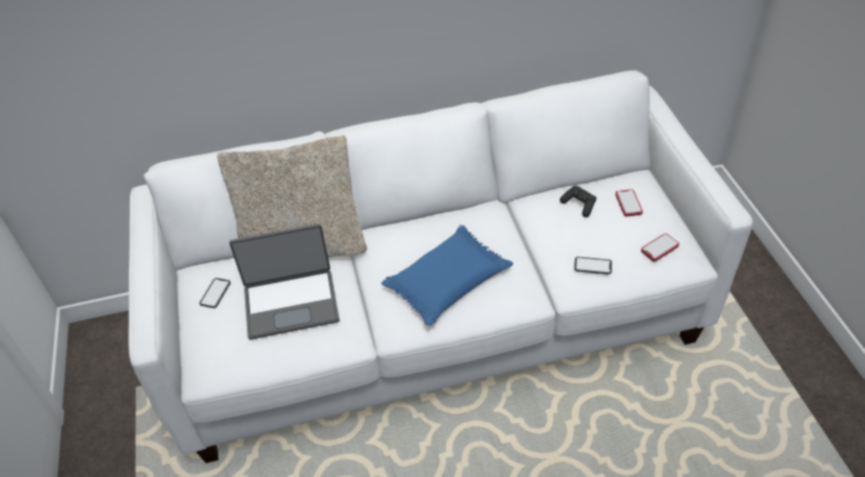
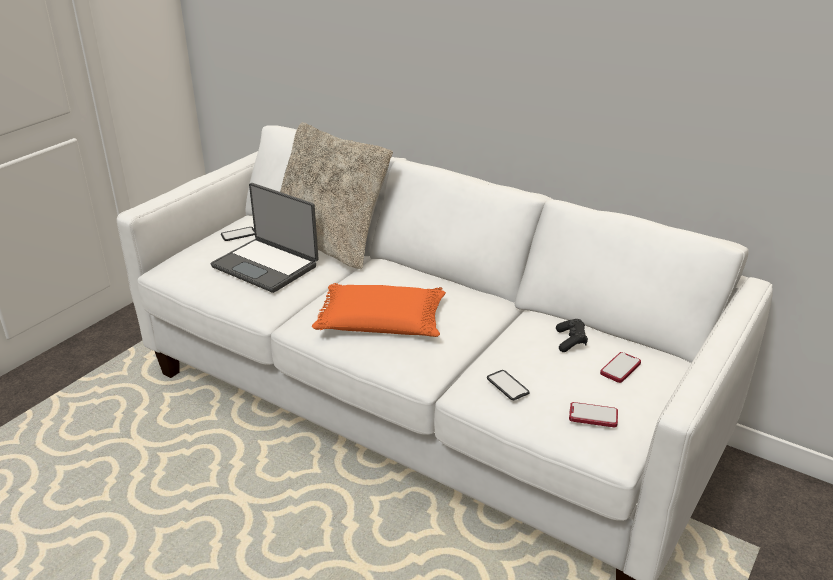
camera: 45 degrees right, 15 degrees down
(447, 279) = (381, 318): blue pillow -> orange pillow

